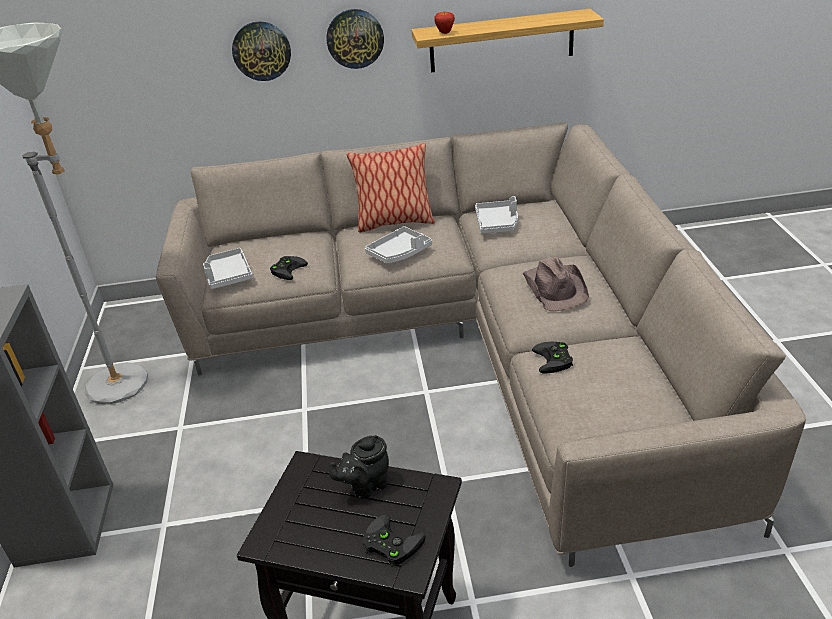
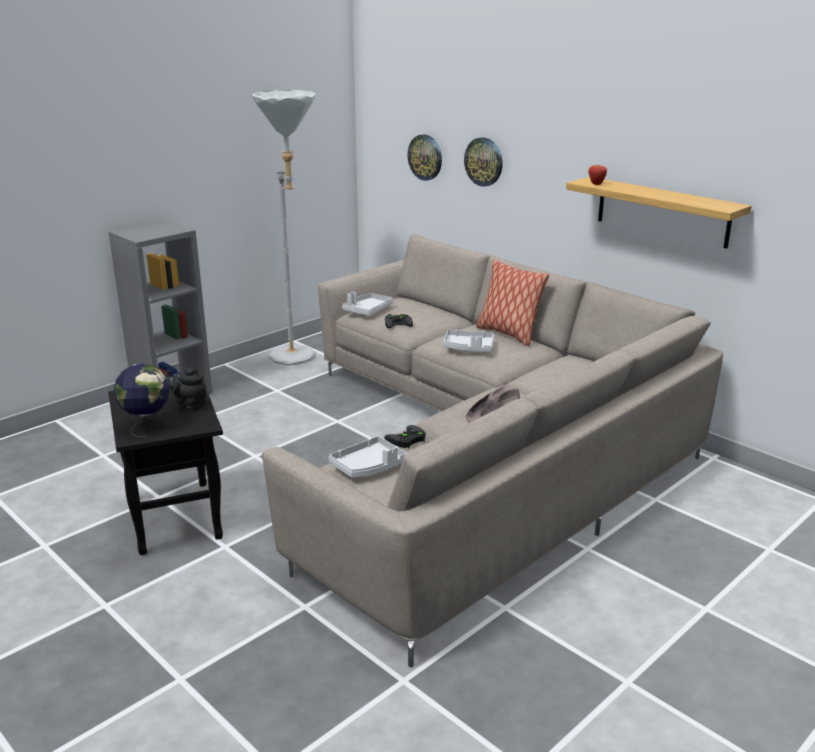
camera: 50 degrees right, 10 degrees down
(355, 38) = (546, 171): wall clock -> wall clock (425, 157)
(389, 544) = (147, 426): black game controller -> globe
(497, 224) = (564, 367): grey tray -> grey tray (369, 466)

